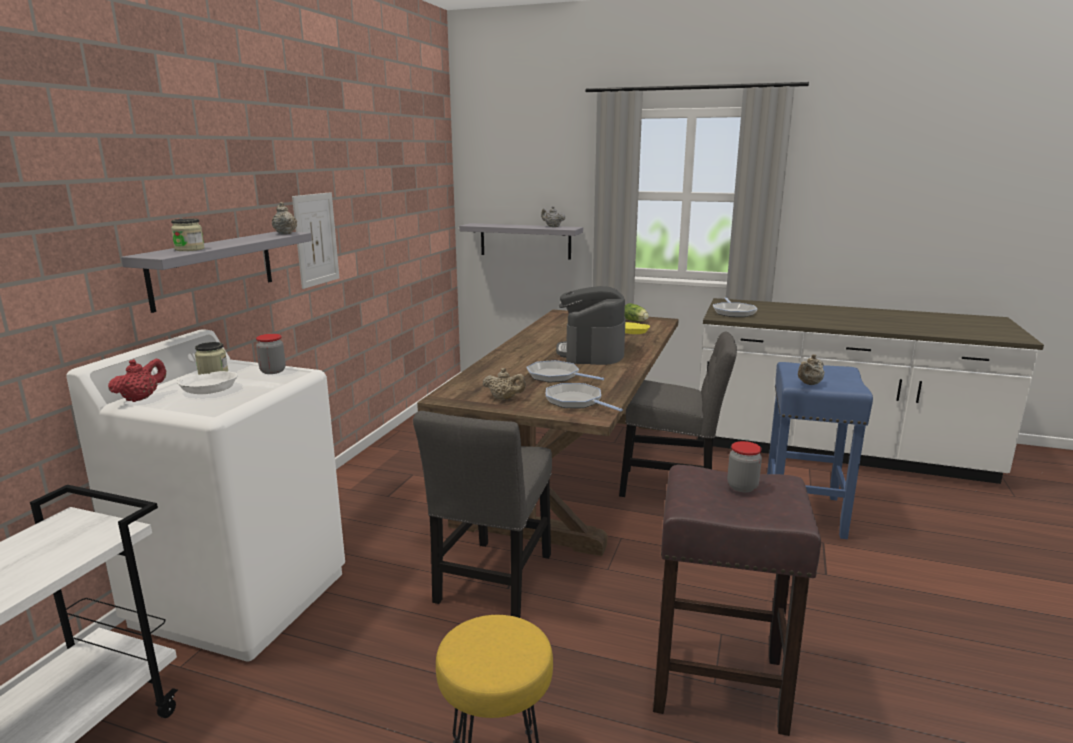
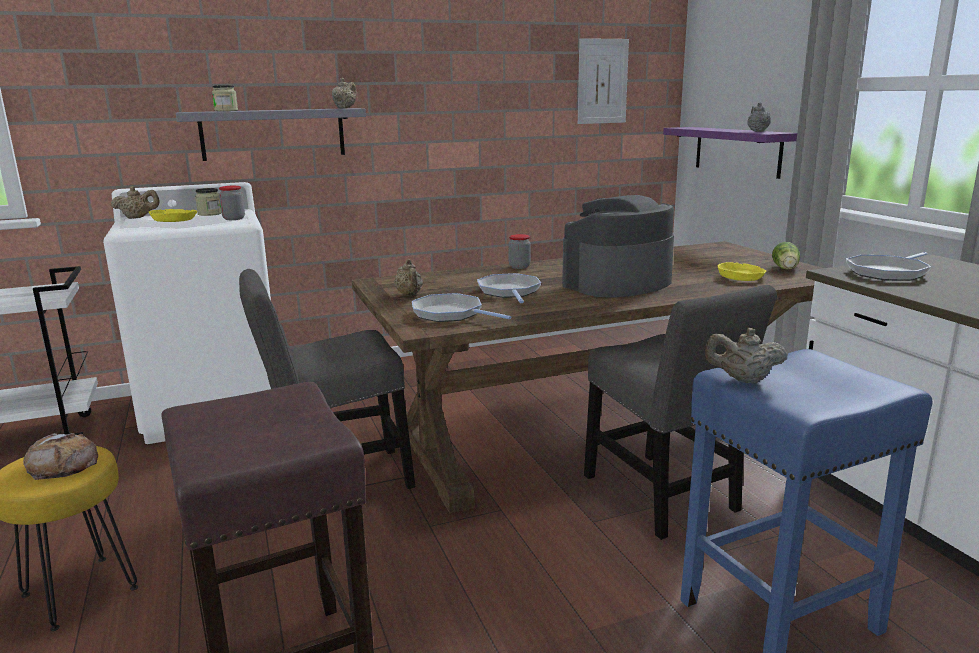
camera: 50 degrees right, 0 degrees up
(141, 398) = (138, 218): red teapot -> beige teapot
(209, 388) = (174, 220): white bowl -> yellow bowl
(316, 239) = (413, 121): picture -> picture (602, 81)
(498, 640) = (63, 464): none -> bread
(525, 241) = (737, 151): grey shelf -> purple shelf
(576, 401) = (451, 314): frying pan -> frying pan turned 60 degrees counterclockwise
(742, 487) = (282, 421): jar -> jar (519, 267)

